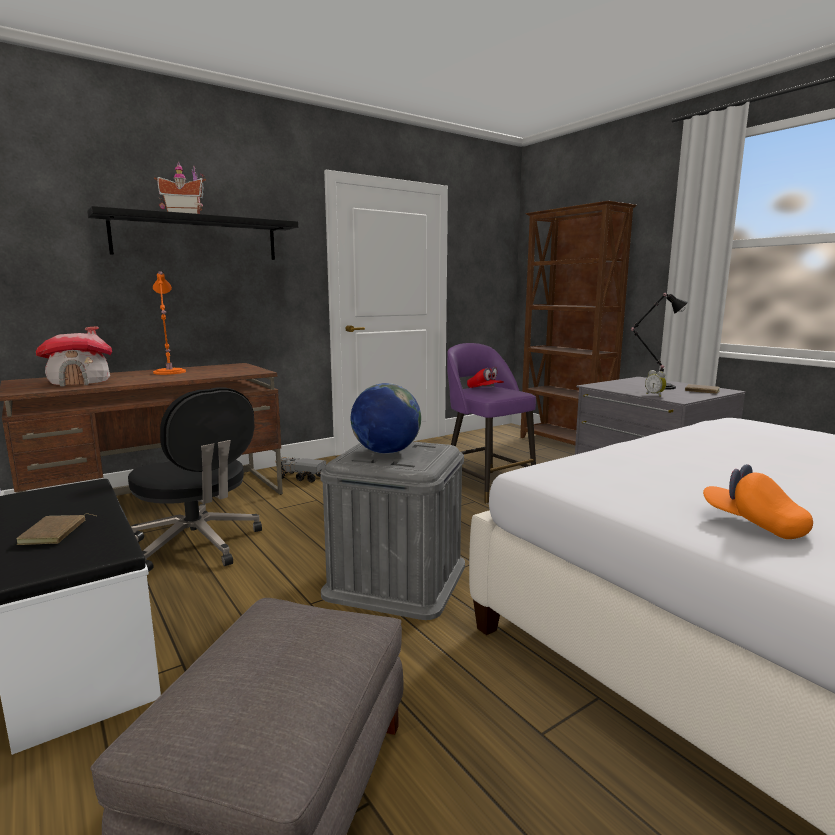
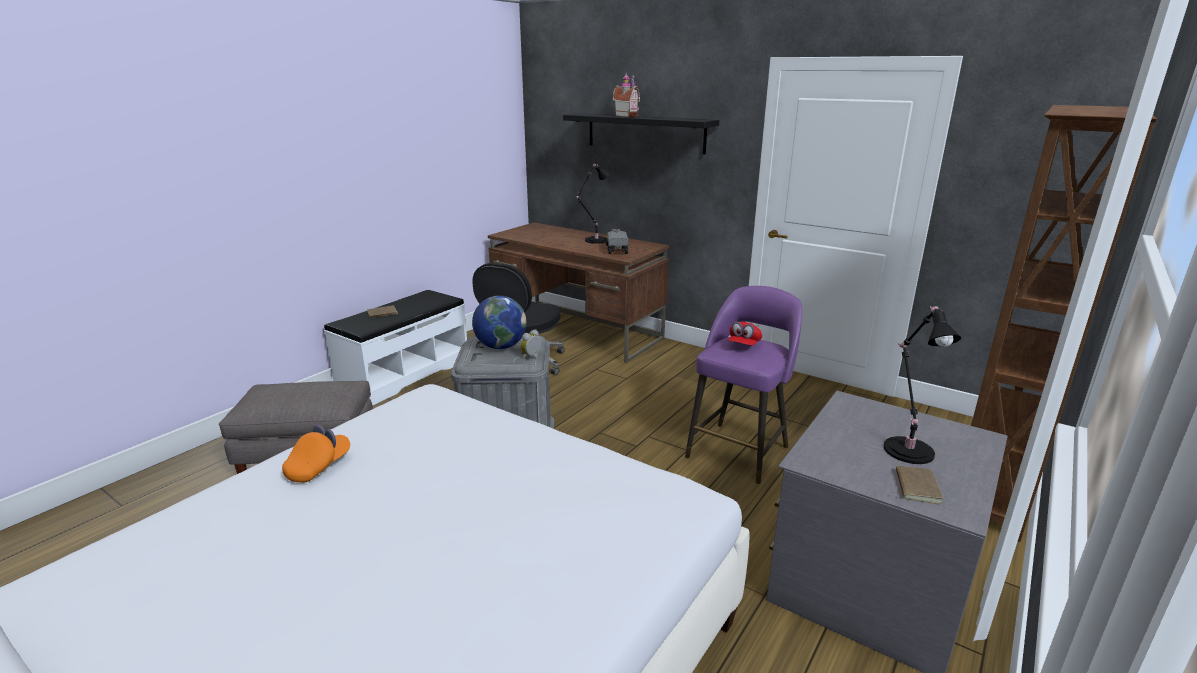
camera: 70 degrees right, 10 degrees up
(81, 382) = (539, 235): toy house -> none
(169, 372) = (594, 240): orange table lamp -> black table lamp
(301, 477) = (668, 359): toy truck -> toy truck (617, 249)
(655, 395) = (823, 445): alarm clock -> alarm clock (532, 357)

